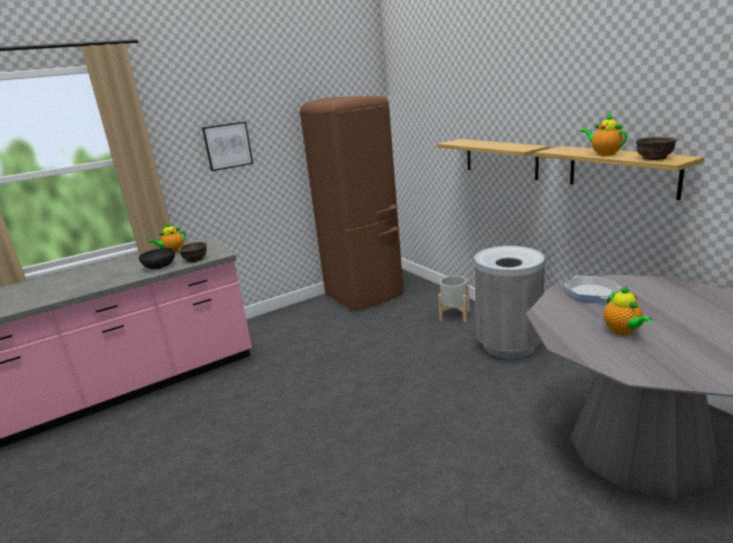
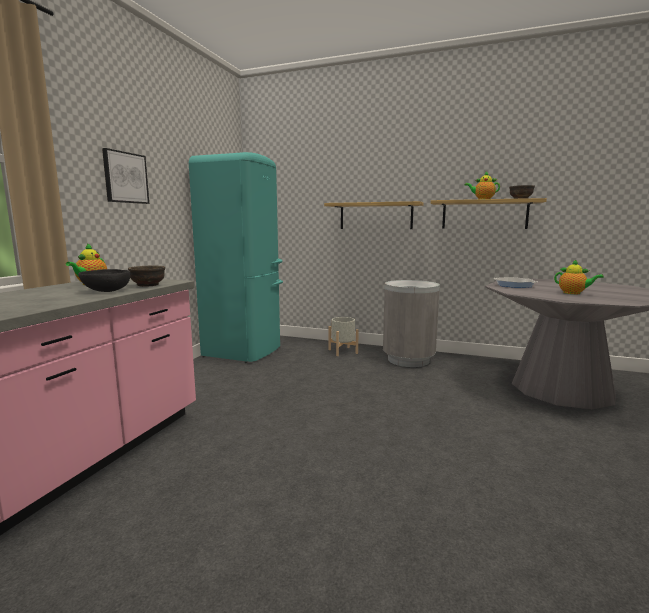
camera: 40 degrees left, 10 degrees down
(366, 295) = (245, 351): brown fridge -> turquoise fridge

